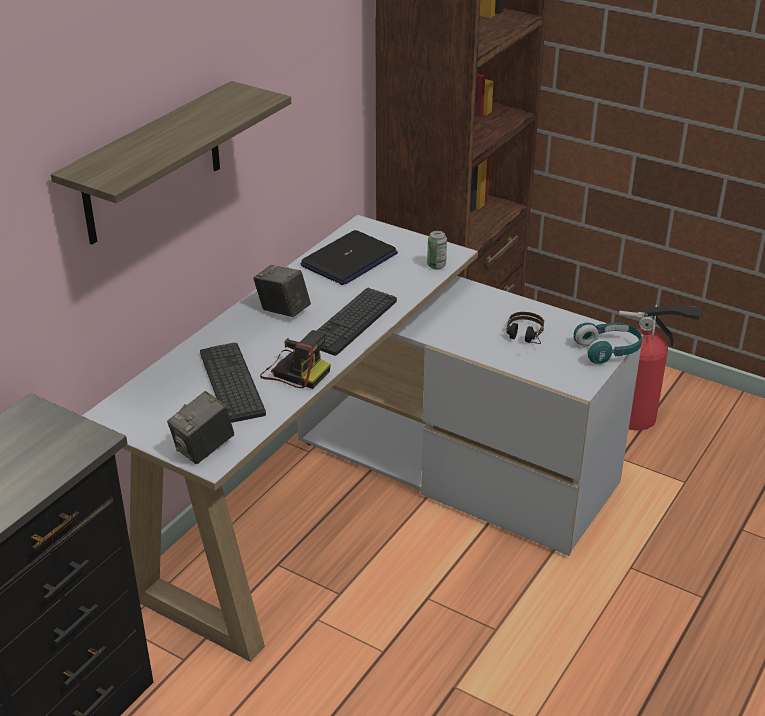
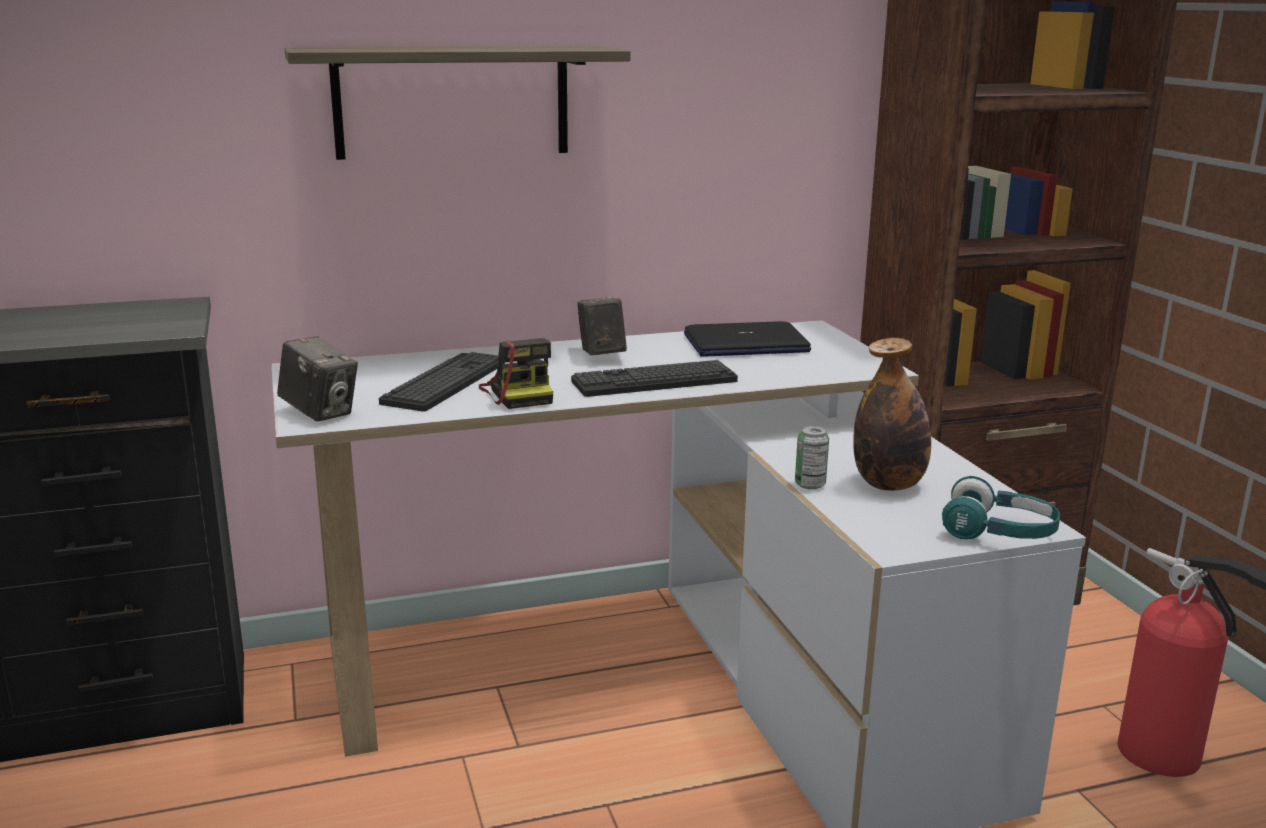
camera: 40 degrees right, 15 degrees down
(203, 449) = (320, 412): camera -> camera turned 135 degrees counterclockwise
(436, 265) = (840, 371): can -> can (810, 484)
(523, 339) = (889, 484): headphones -> bottle

